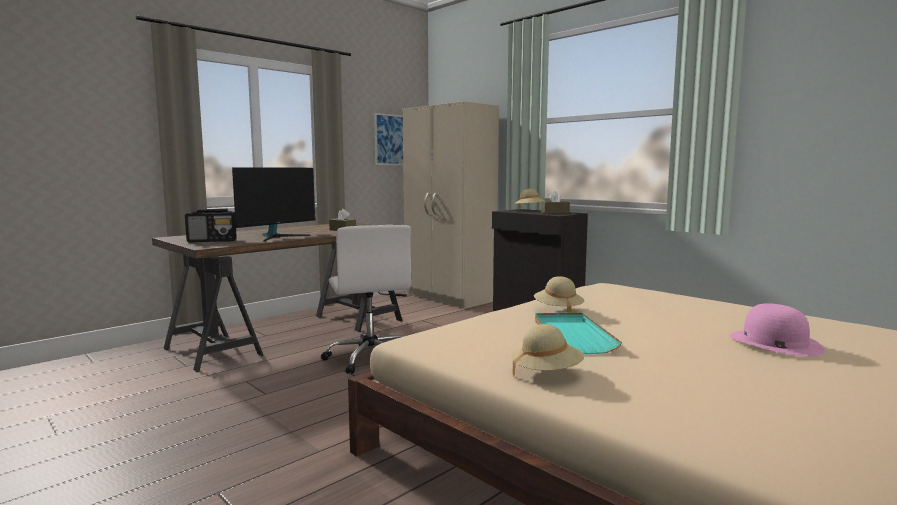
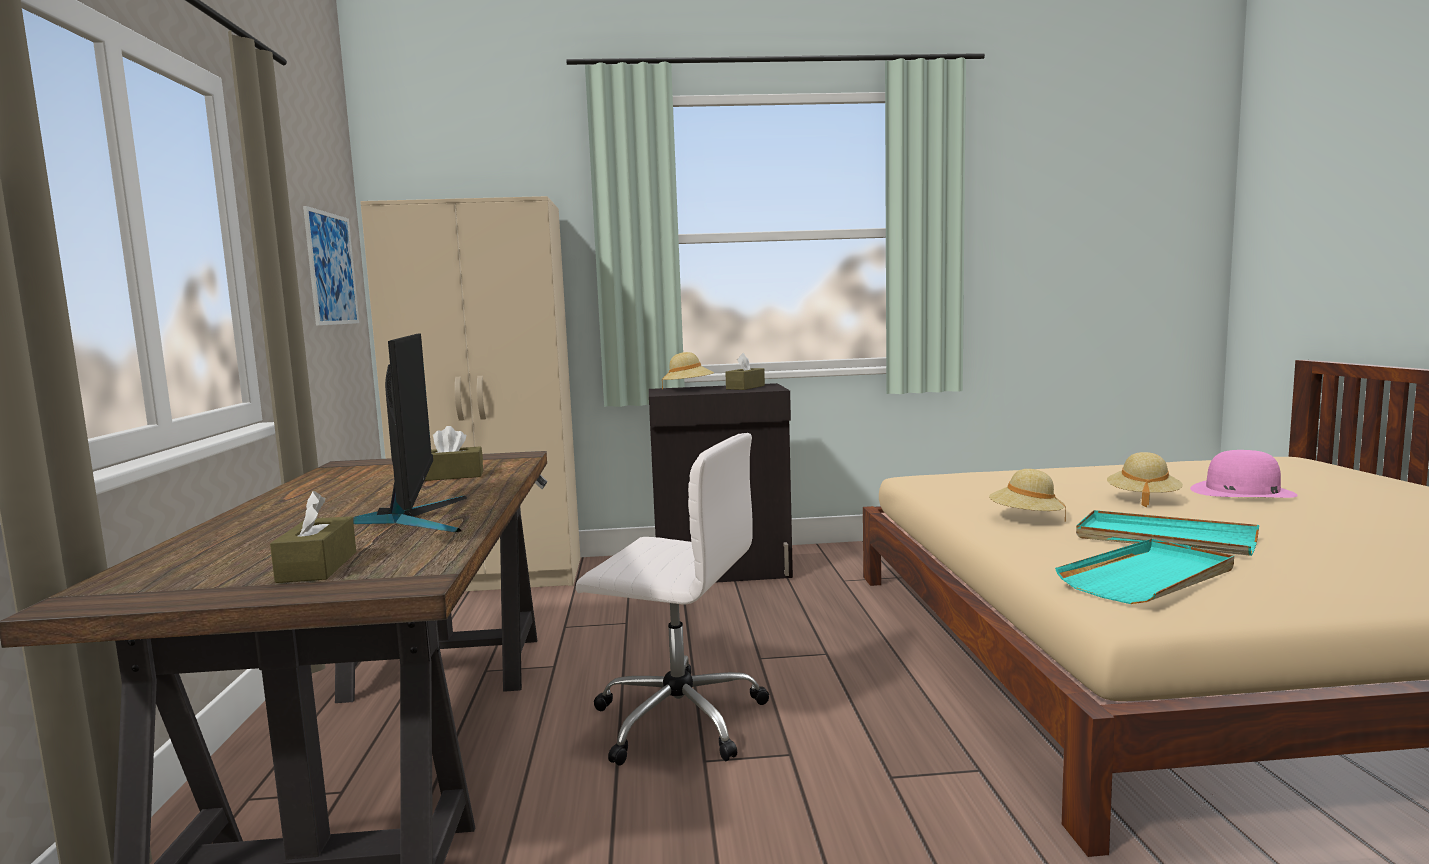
camera: 50 degrees left, 0 degrees up
(212, 241) = (317, 567): radio -> brown tissue box
(478, 339) = (1149, 577): none -> turquoise tray
(546, 373) = (1326, 582): beige hat -> beige hat (1142, 499)

